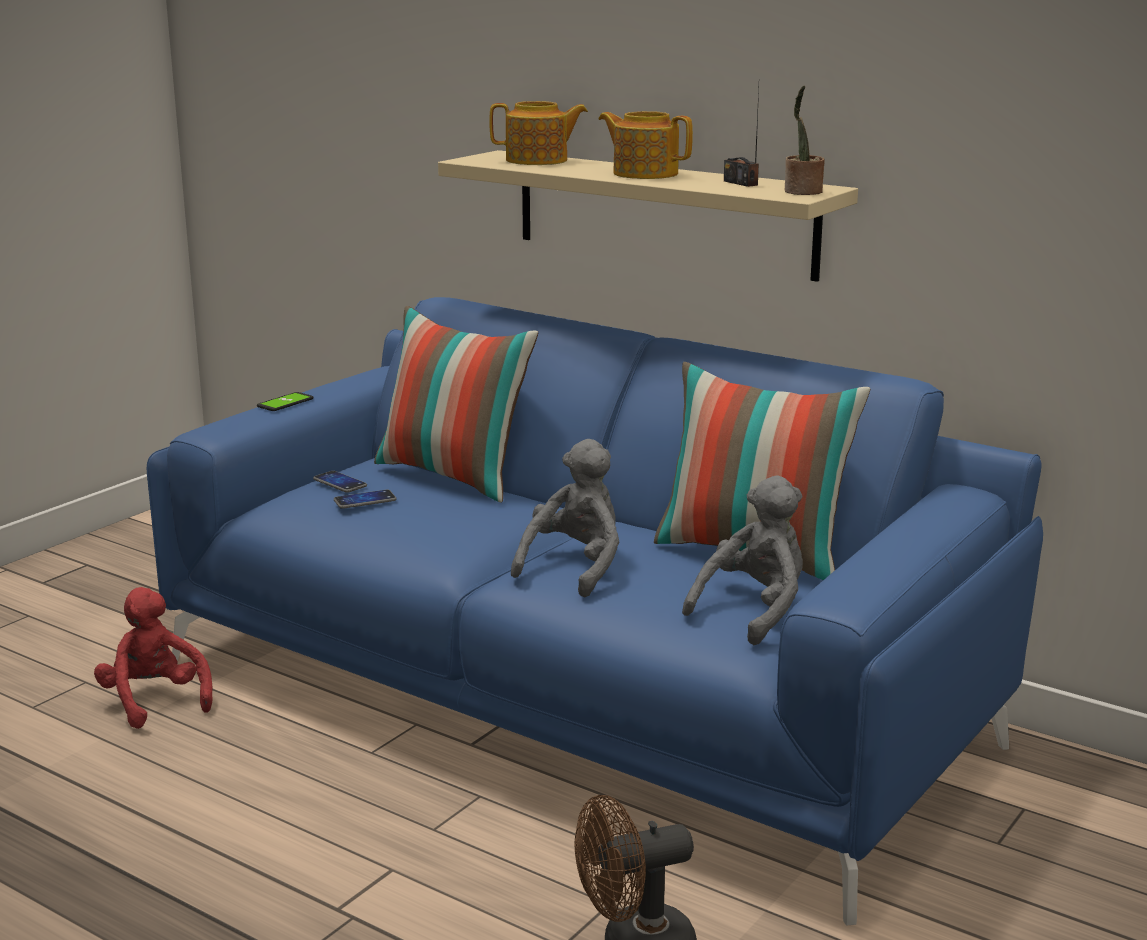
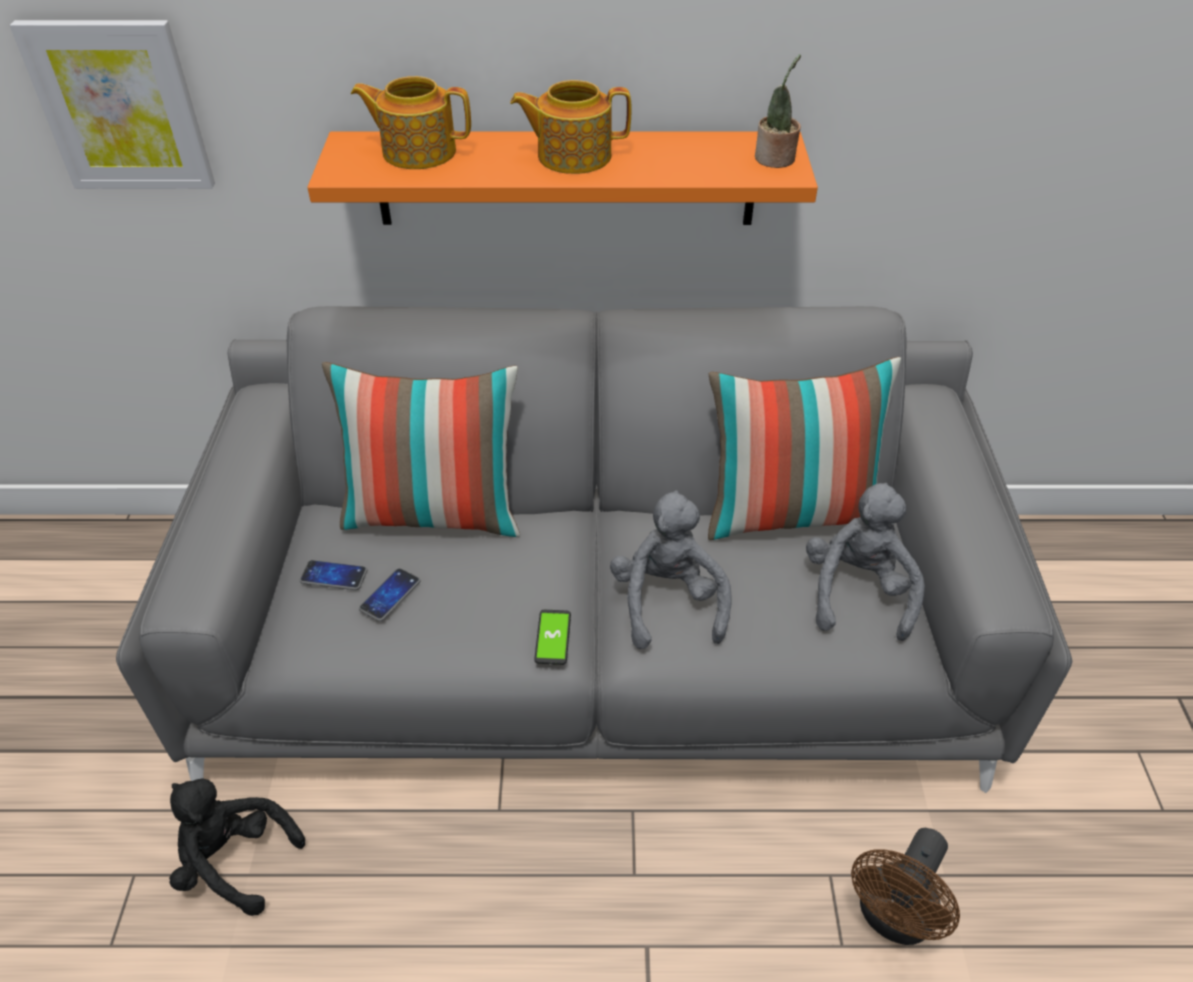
camera: 35 degrees left, 25 degrees up
(155, 701) = (235, 861): red plush toy -> black plush toy
(285, 403) = (215, 509): phone -> phone (553, 637)
(372, 116) = (120, 106): none -> picture
(538, 160) = (417, 151): teapot -> teapot turned 135 degrees counterclockwise
(574, 697) = (597, 644): blue sofa -> grey sofa
(663, 213) = (566, 178): beige shelf -> orange shelf
(740, 183) = (693, 153): radio -> none

